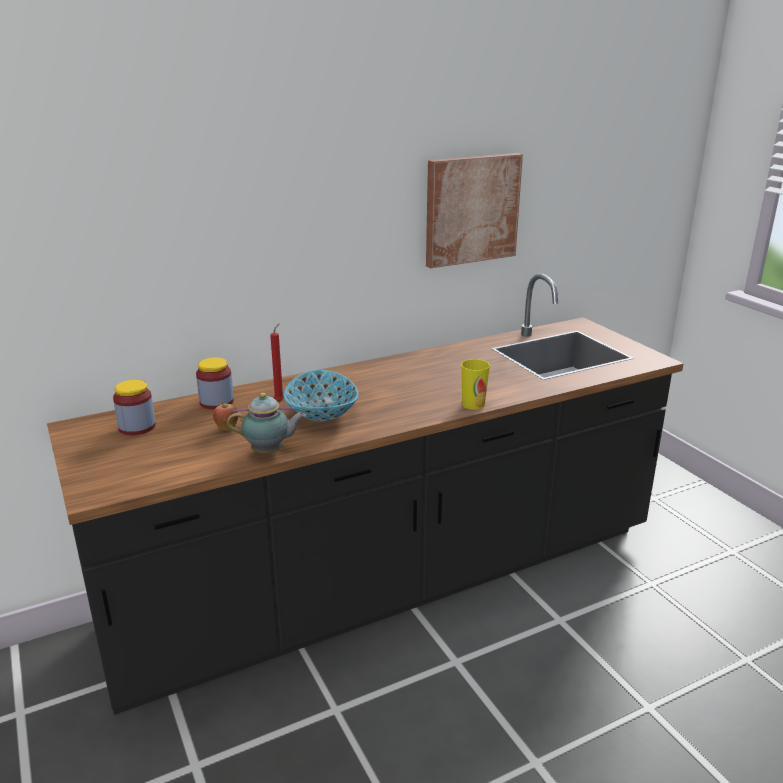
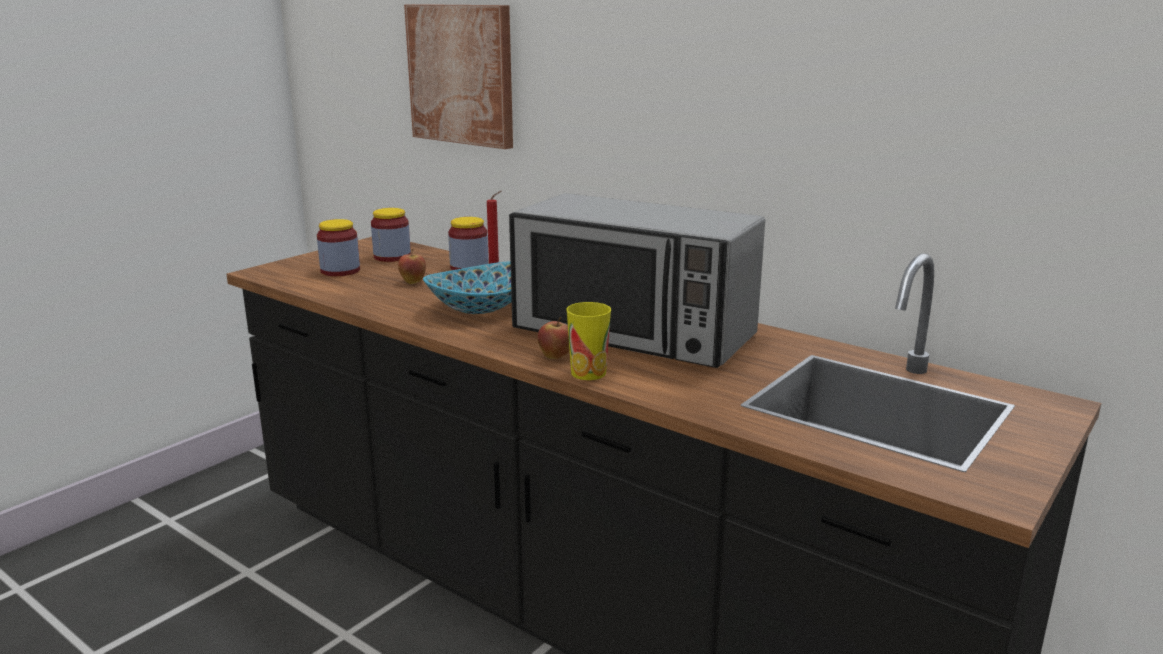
camera: 65 degrees right, 5 degrees down
(148, 455) = (340, 271): none -> jar
(270, 452) = (373, 306): teapot -> none
(420, 379) = (633, 333): none -> microwave
(440, 408) = (555, 357): none -> apple
(471, 209) = (852, 113): picture -> picture (462, 74)

